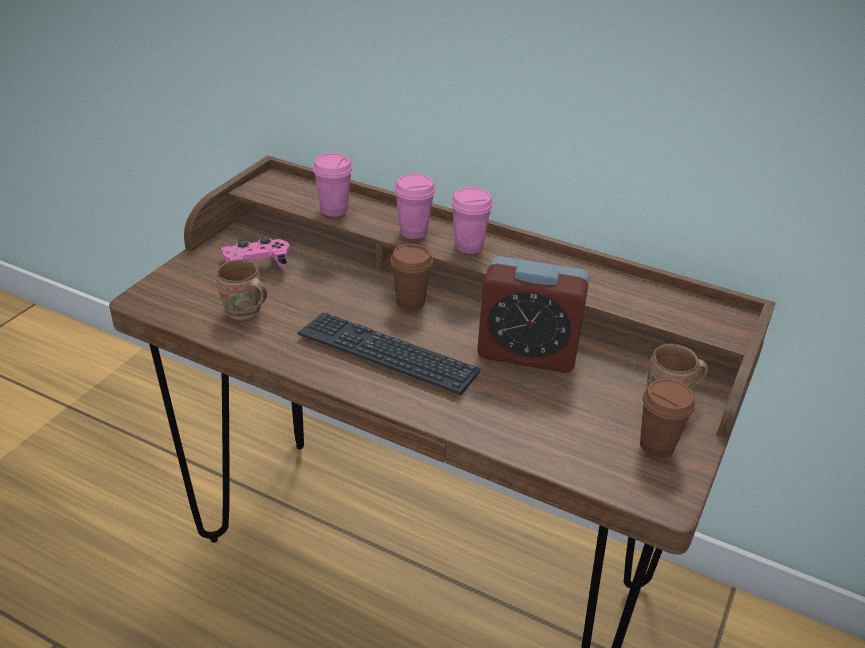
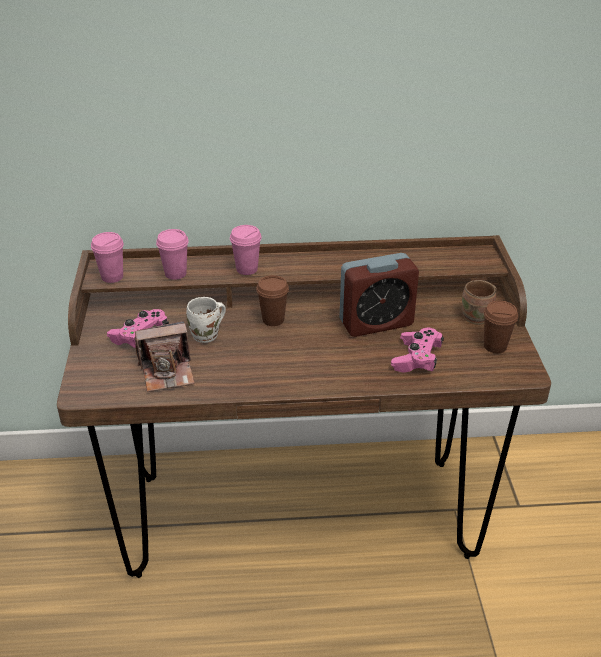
camera: 30 degrees left, 0 degrees up
(243, 313) = (167, 372): brown mug -> camera
(323, 291) = (207, 336): none -> white mug
(387, 355) = (294, 359): keyboard -> none
(468, 246) = (292, 266): pink cup -> pink cup (112, 277)
(534, 416) = (416, 359): none -> pink game controller

